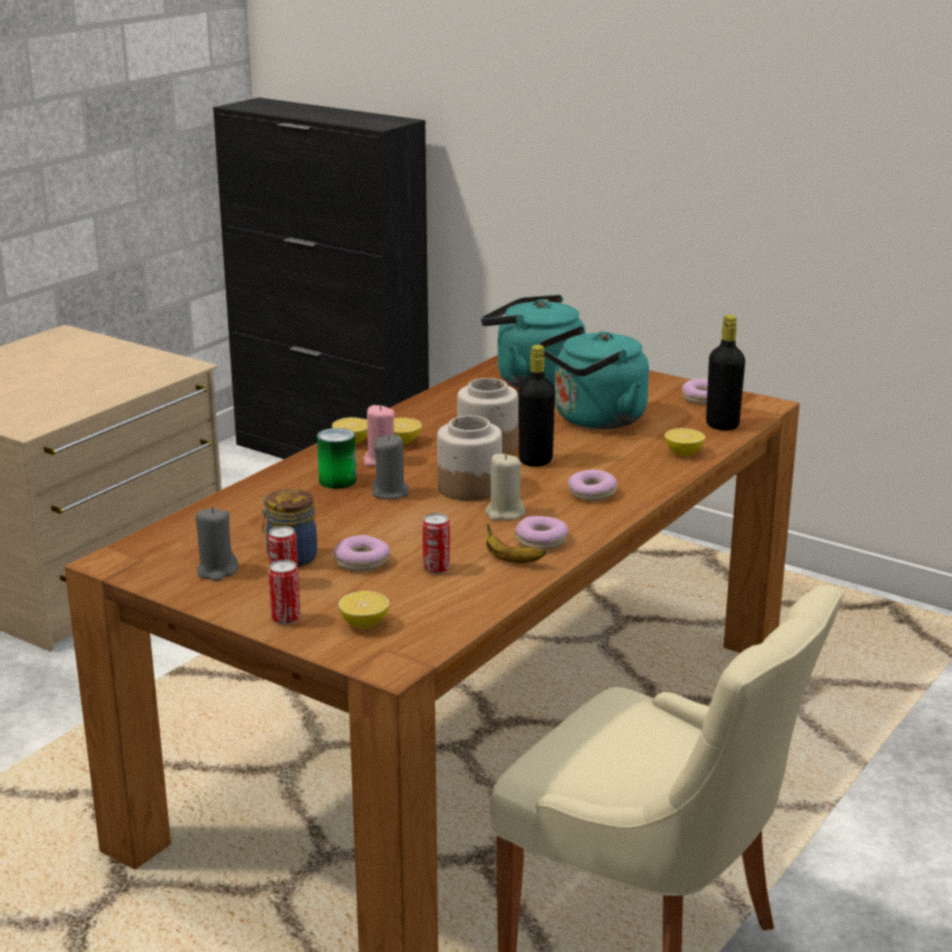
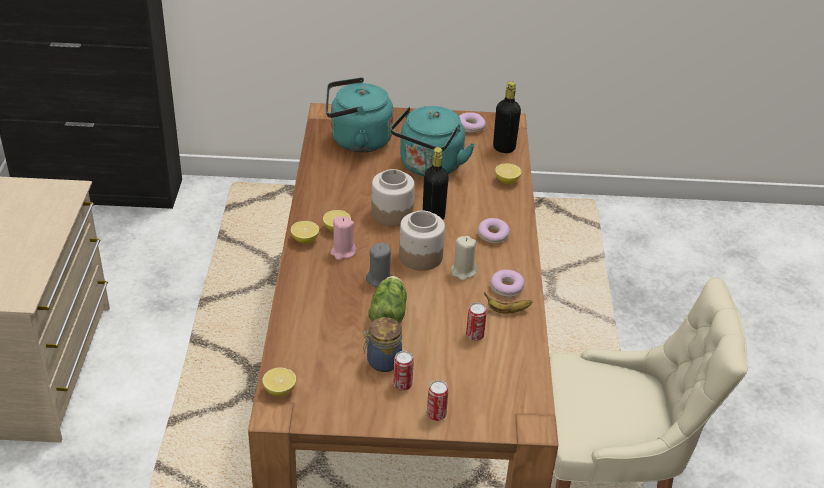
camera: 35 degrees left, 15 degrees up
(217, 571) = (351, 393): grey candle -> none
(337, 481) = (335, 280): can -> none
(360, 521) = (389, 312): none -> lettuce
(362, 562) = (428, 347): donut -> none
(364, 624) = (483, 399): lemon -> lemon (279, 390)

